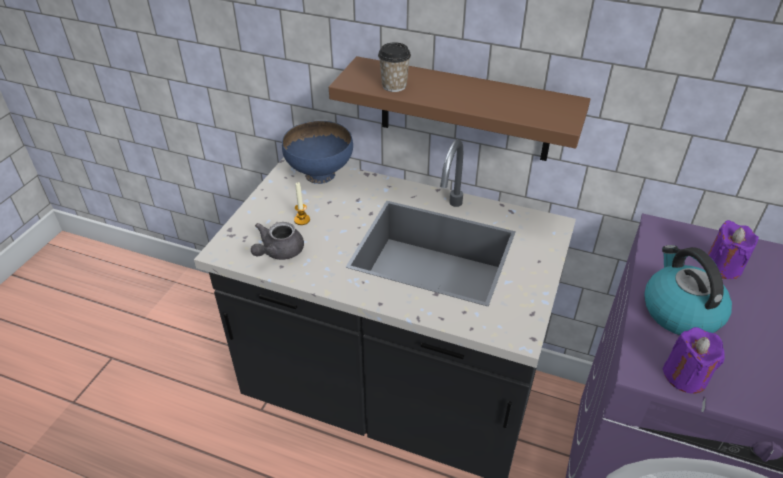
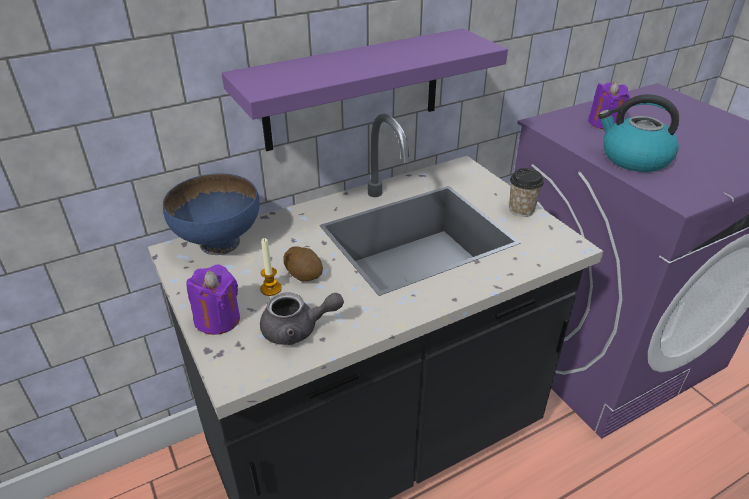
camera: 50 degrees left, 5 degrees down
(278, 252) = (298, 330): grey teapot -> grey teapot turned 75 degrees counterclockwise
(329, 224) = (304, 274): none -> potato
(394, 86) = (312, 76): cup -> cup (521, 210)
(464, 110) = (353, 90): brown shelf -> purple shelf
(685, 376) = (699, 188): purple candle -> purple candle (218, 319)

